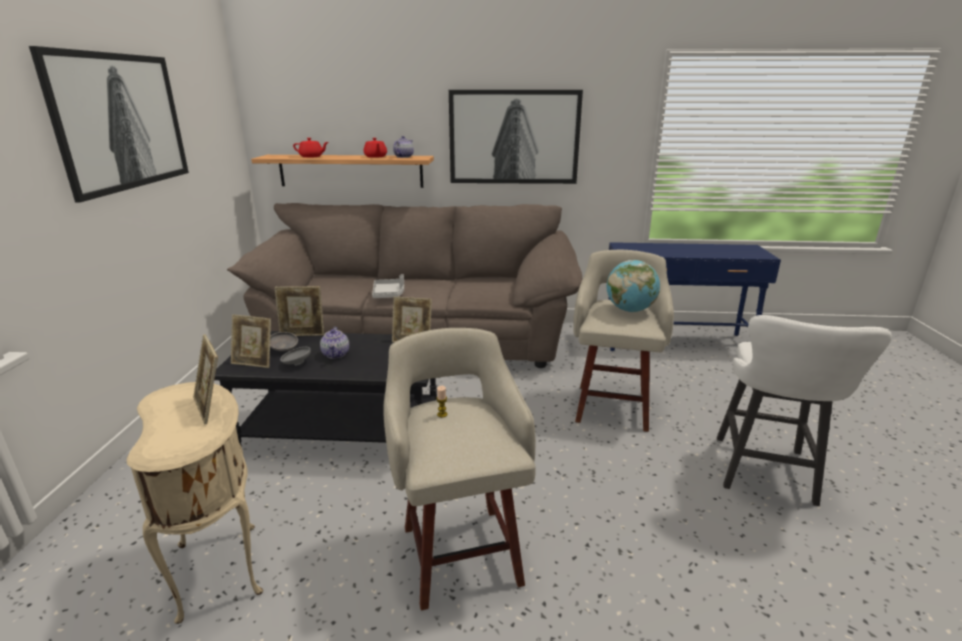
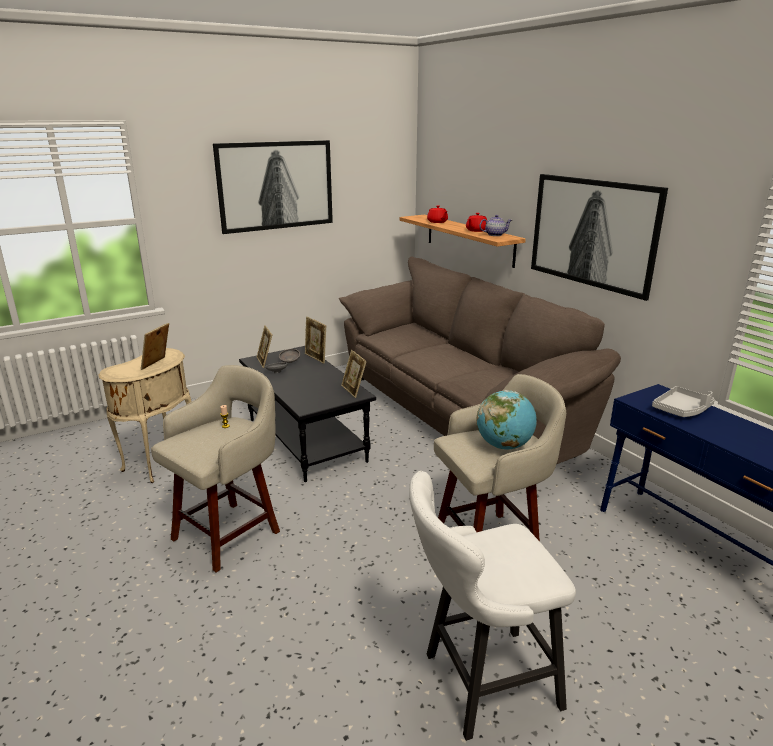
camera: 55 degrees right, 0 degrees up
(336, 354) = (302, 377): teapot -> none
(389, 294) = (421, 355): grey tray -> grey tray (682, 409)

